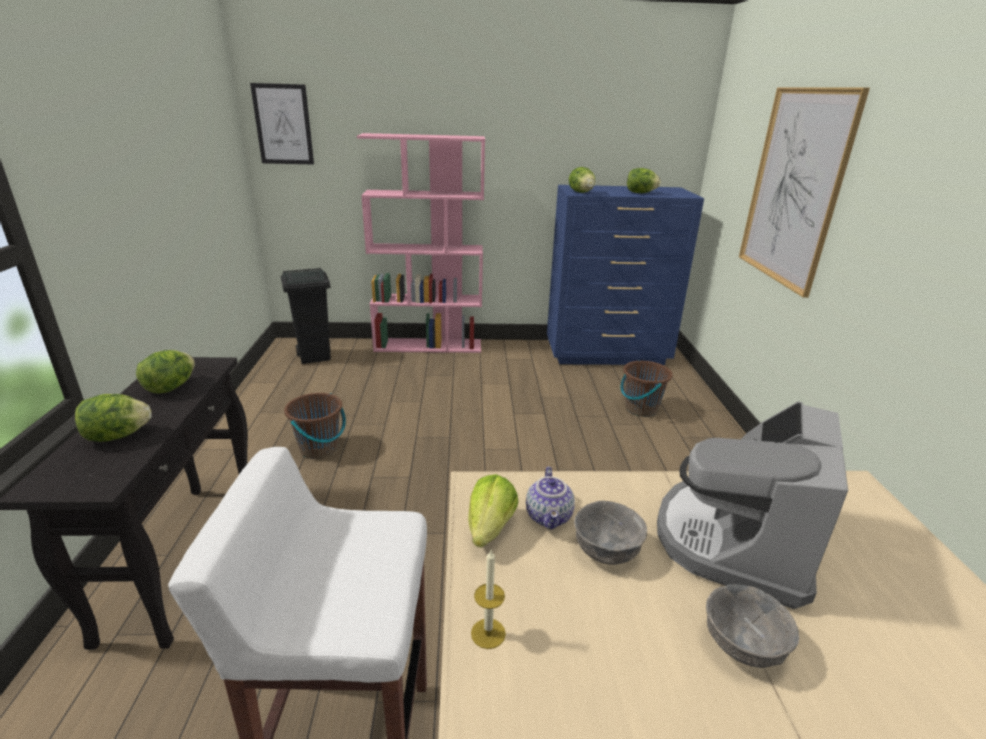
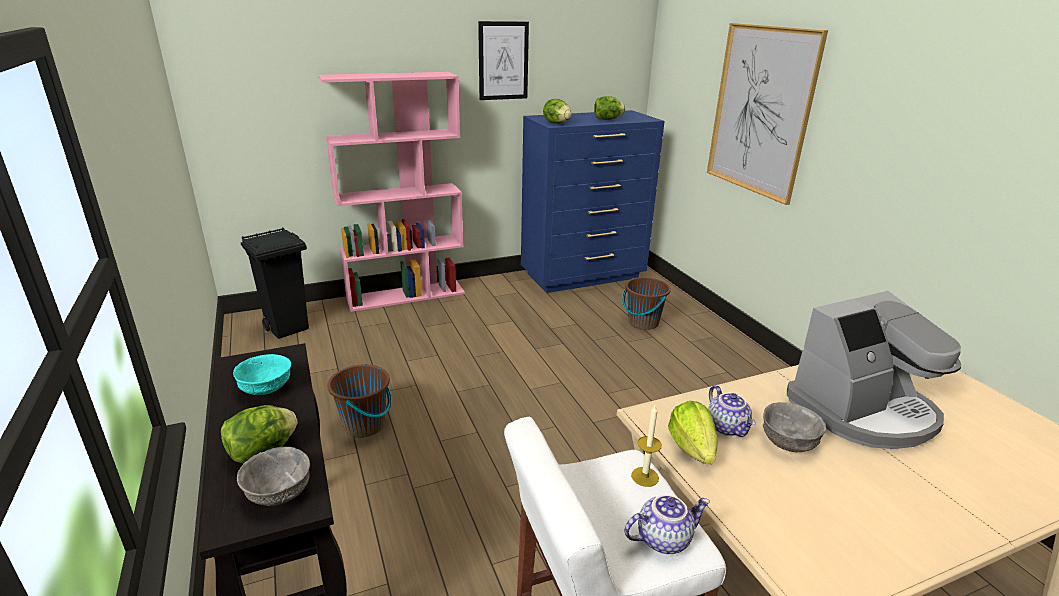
camera: 20 degrees left, 0 degrees up
(171, 387) = (265, 389): lettuce -> turquoise bowl
(283, 124) = (221, 69): picture -> picture (503, 61)
(354, 608) = (663, 538): none -> teapot
(488, 633) = (762, 528): candle -> candle (645, 476)
(735, 540) = (863, 411): coffee machine -> coffee machine turned 120 degrees counterclockwise
(741, 644) = (922, 483): grey bowl -> grey bowl (278, 493)

